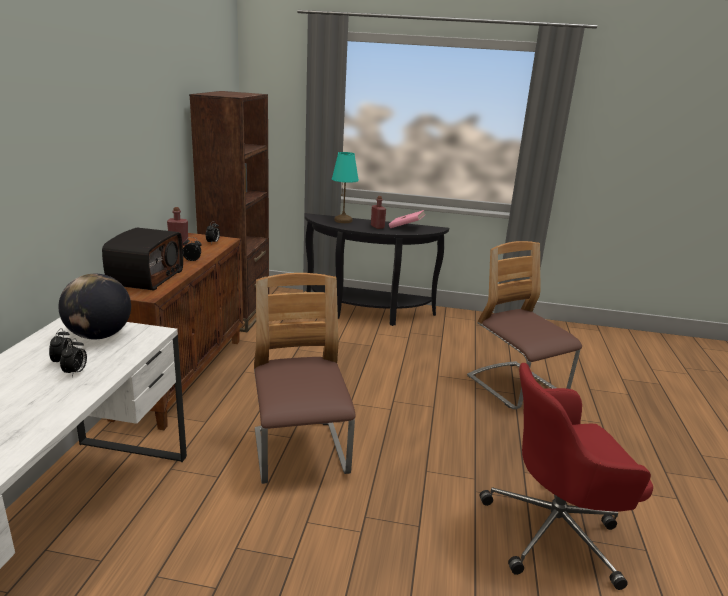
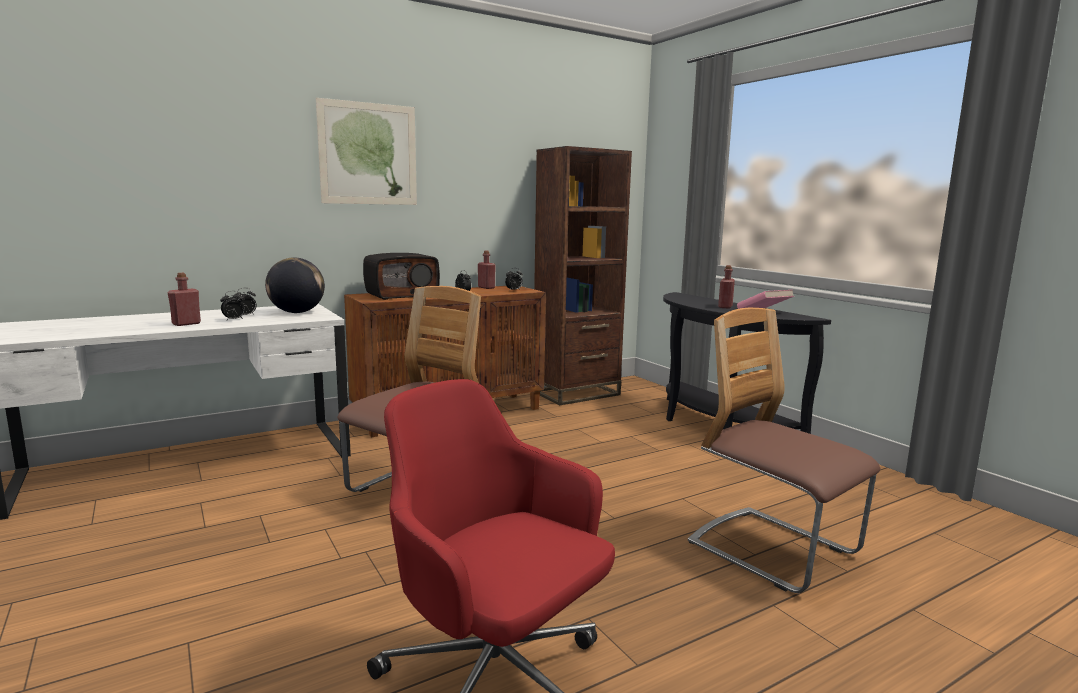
camera: 50 degrees right, 10 degrees down
(44, 401) = (186, 324): none -> red bottle
(81, 124) = (368, 154): none -> picture
(343, 220) = (699, 299): turquoise table lamp -> none
(516, 387) = (772, 550): chair -> chair turned 60 degrees counterclockwise

